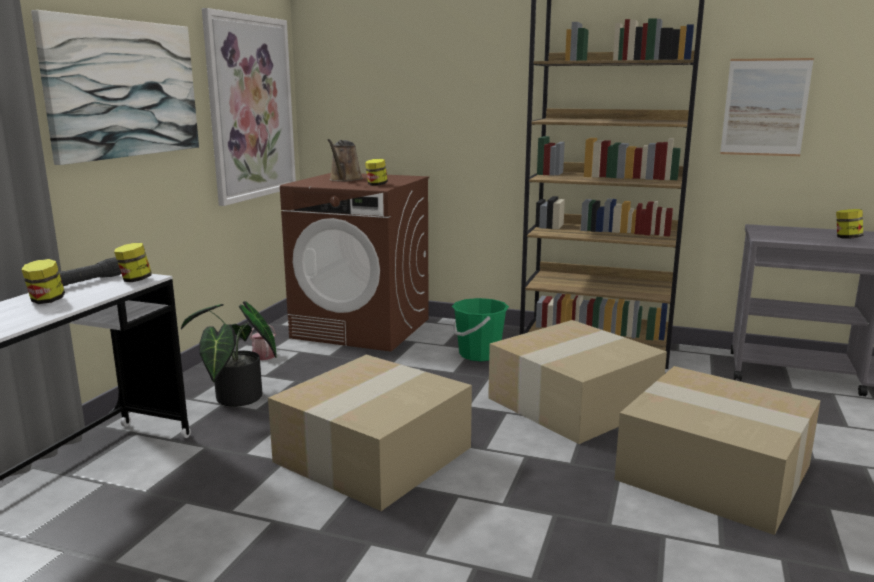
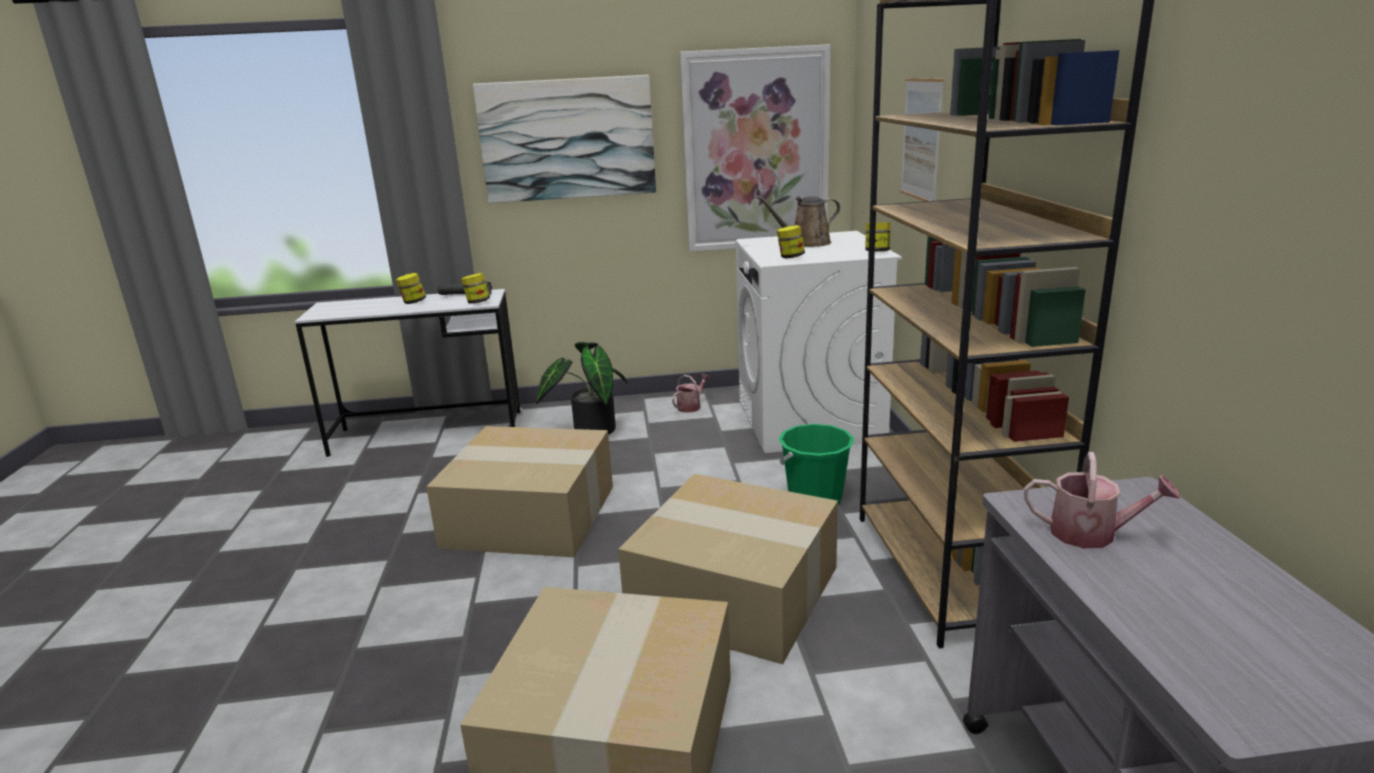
camera: 65 degrees right, 5 degrees up
(362, 328) = (810, 421): brown washing machine -> white washing machine
(765, 107) = (1224, 238): picture -> picture (921, 139)
(798, 237) = (1092, 534): none -> watering can
(847, 238) = (1182, 589): jar -> jar (877, 252)

